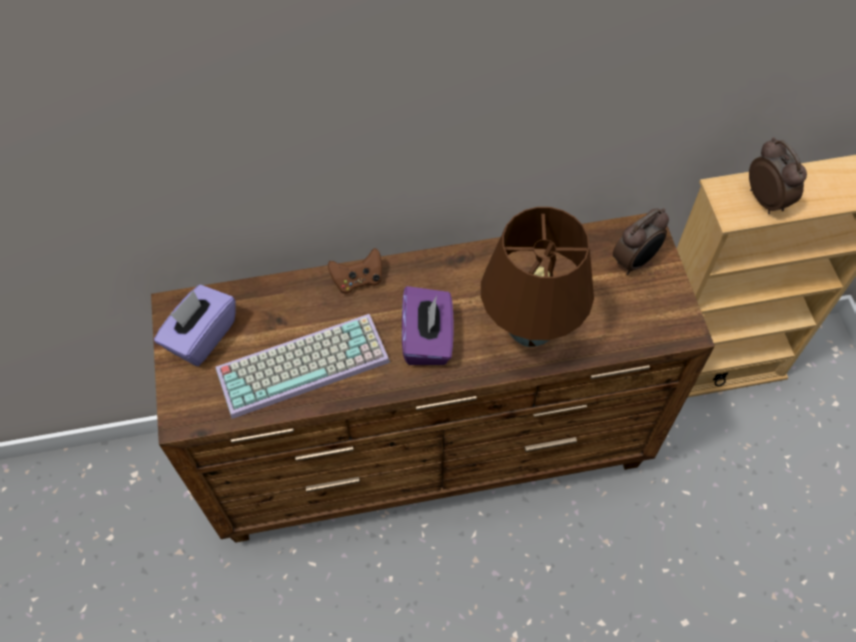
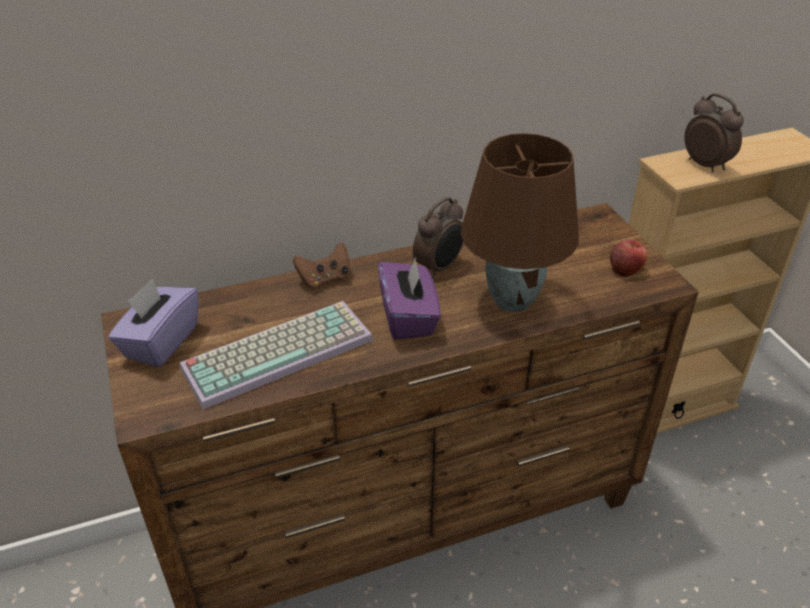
camera: 10 degrees left, 20 degrees down
(635, 261) = (596, 238): alarm clock -> alarm clock (439, 268)
(652, 307) = (626, 269): none -> apple

